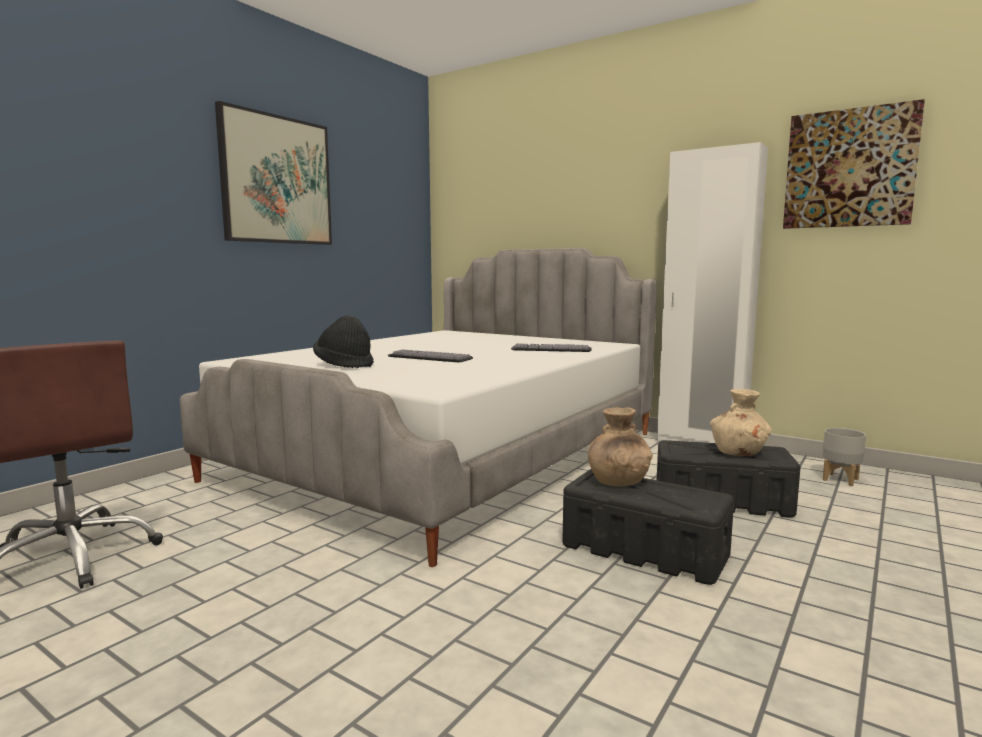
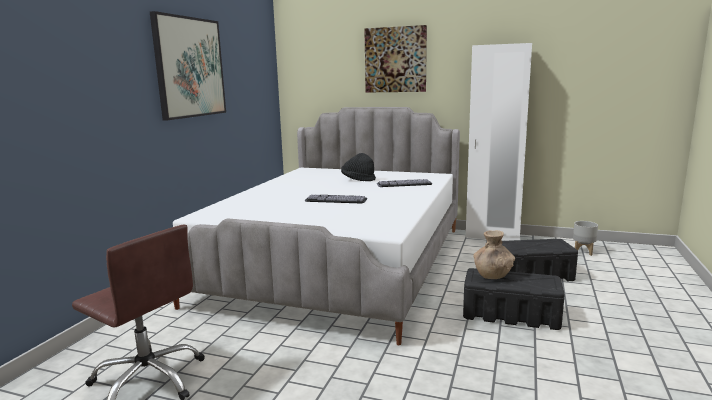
camera: 15 degrees left, 5 degrees up
(344, 365) = (288, 213): black hat -> black hat (358, 180)
(739, 453) = (541, 246): beige vase -> none
(849, 169) = (581, 60): picture -> picture (395, 60)

